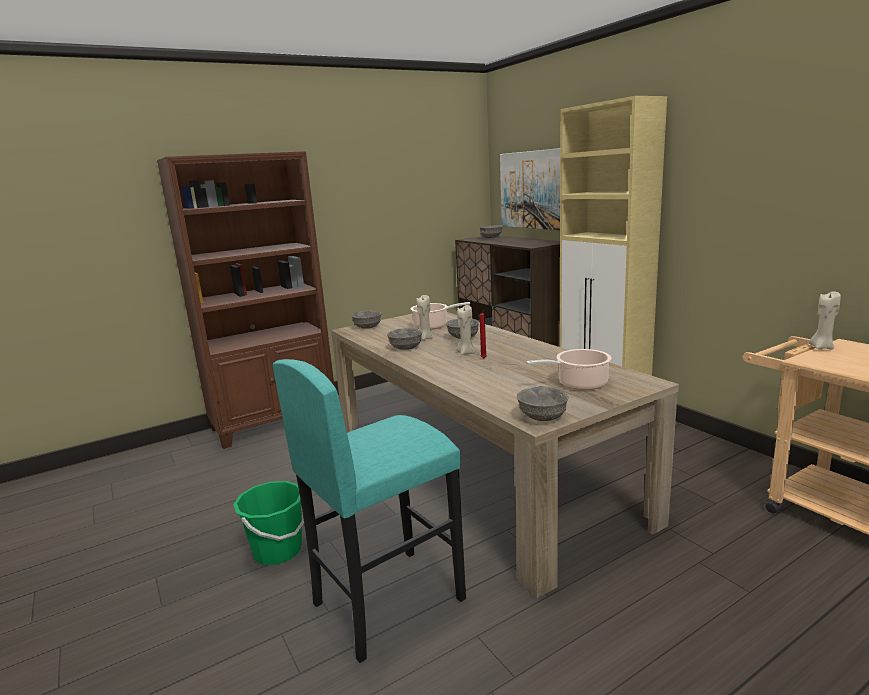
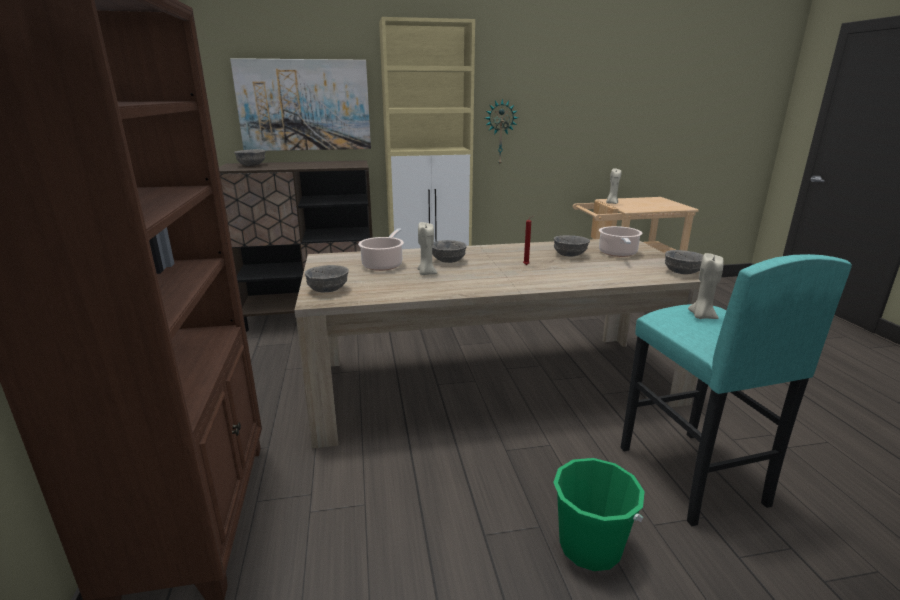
camera: 70 degrees left, 5 degrees up
(405, 348) = (452, 285): grey bowl -> grey bowl (569, 255)
(465, 352) = (500, 267): beige candle -> beige candle (701, 316)
(702, 222) = (500, 132): none -> wall clock

